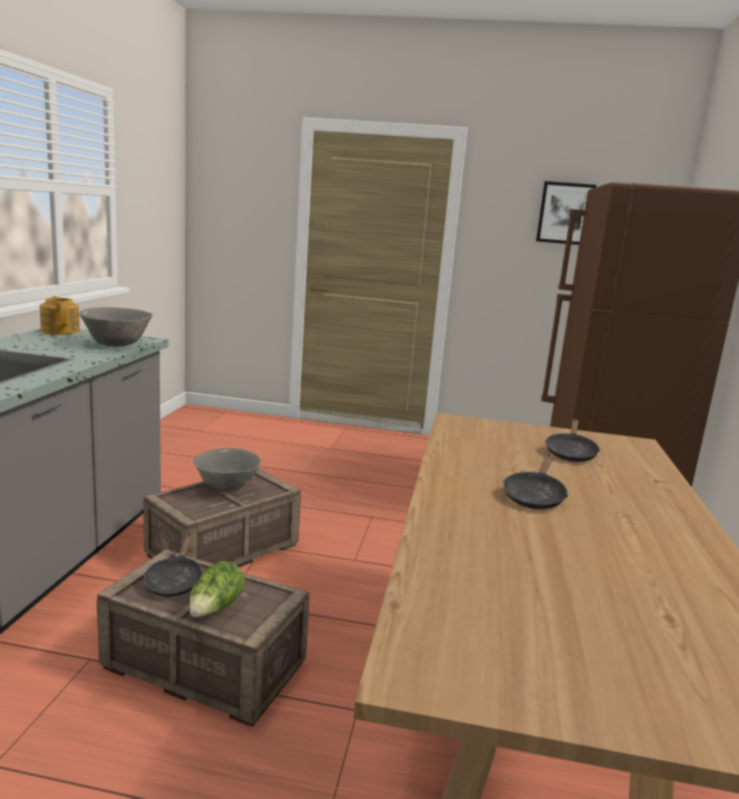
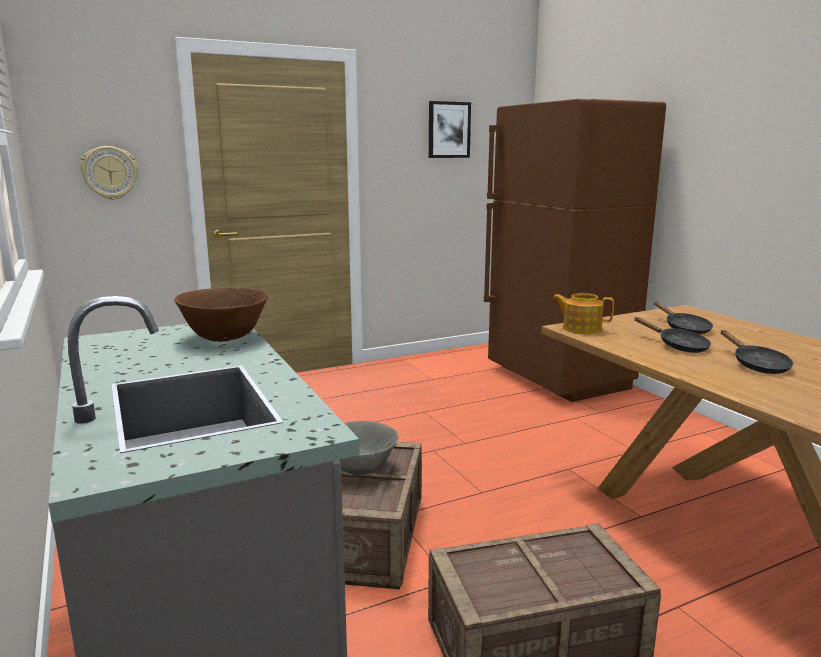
camera: 35 degrees left, 0 degrees up
(60, 331) = (102, 340): teapot -> teapot (581, 329)
(117, 345) = (224, 338): grey bowl -> brown bowl
(175, 580) = (497, 573): black frying pan -> black frying pan (678, 346)
(215, 608) = (573, 576): lettuce -> none
(240, 226) = (110, 173): none -> wall clock

